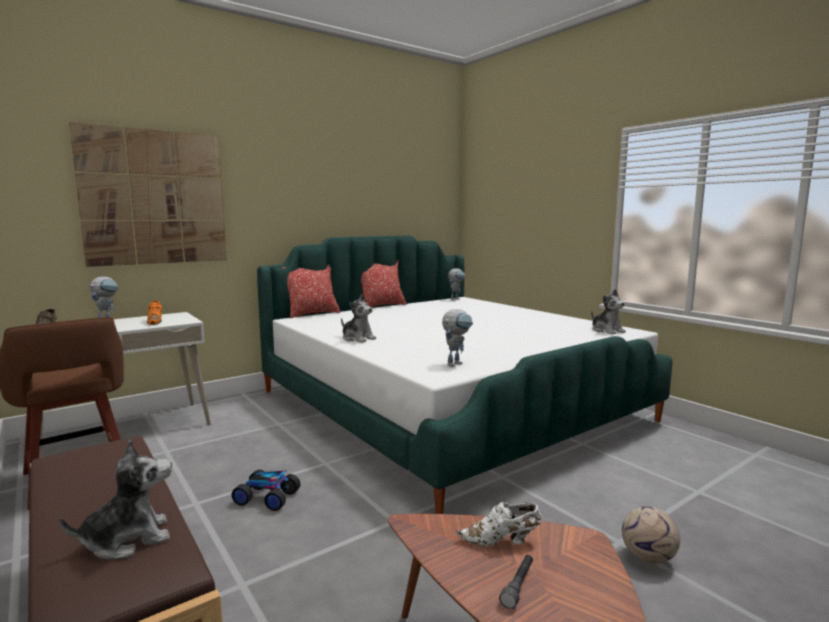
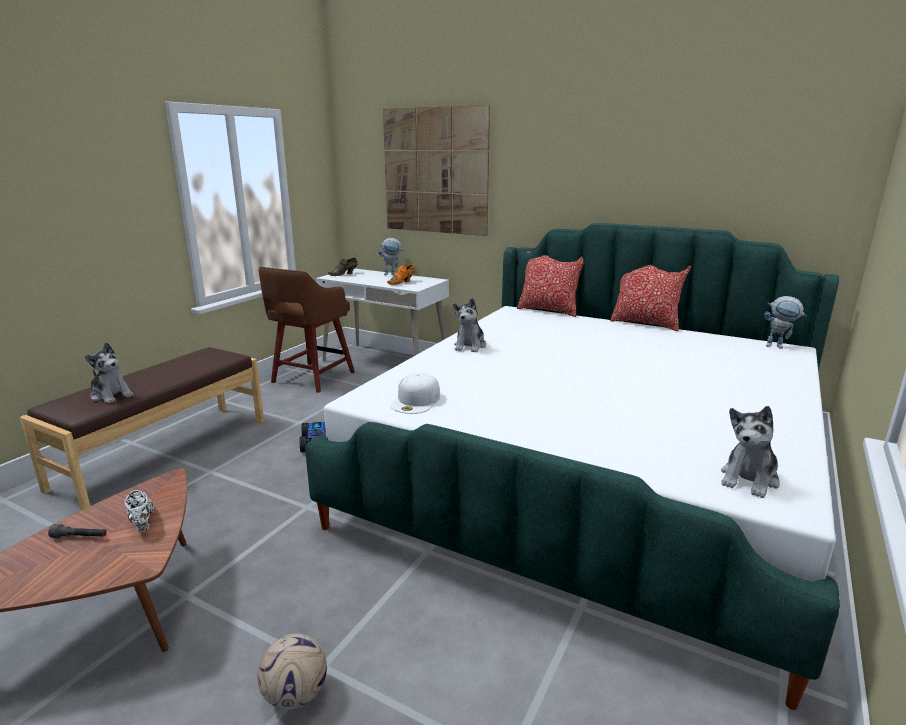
camera: 65 degrees right, 10 degrees up
(456, 363) = (416, 401): toy robot -> white cap

